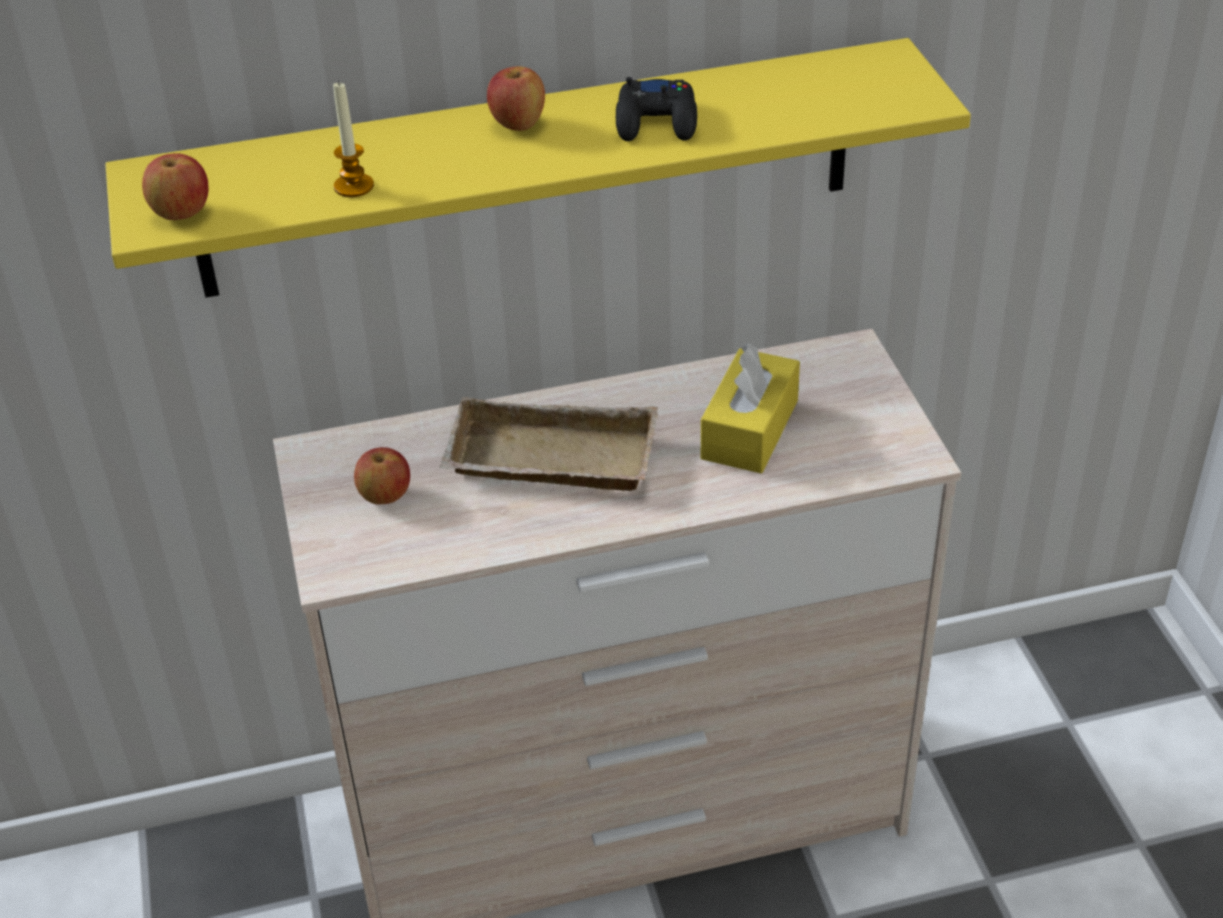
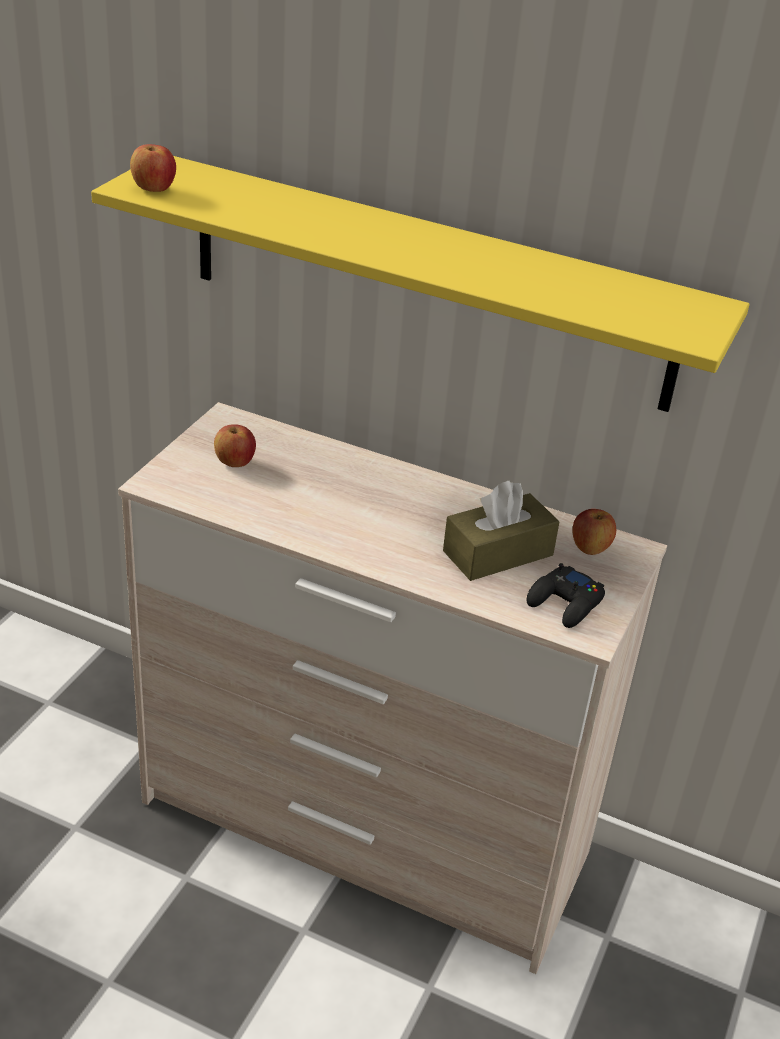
camera: 35 degrees right, 5 degrees down
(354, 186) = (260, 218): candle -> none
(518, 124) = (404, 232): apple -> apple (590, 548)
(548, 461) = (349, 498): beige tray -> none
(657, 121) = (491, 268): black game controller -> black game controller (565, 603)
(750, 429) = (498, 553): yellow tissue box -> brown tissue box

